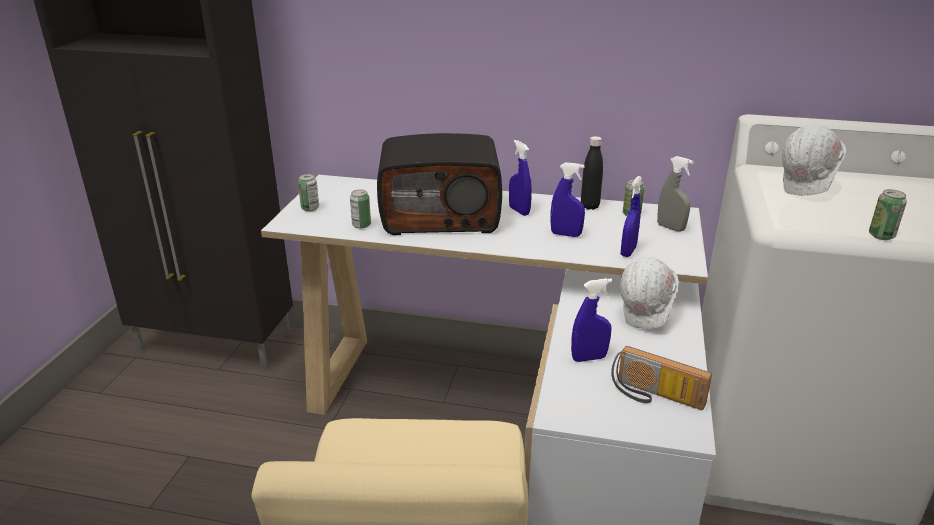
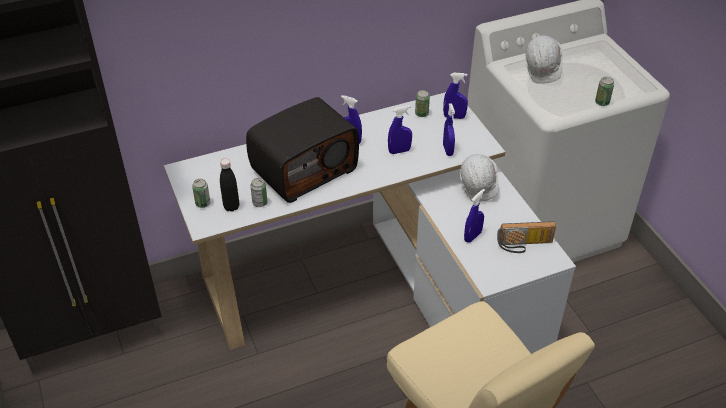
camera: 35 degrees left, 15 degrees up
(589, 206) = (390, 117): black bottle -> black bottle (231, 207)
(670, 228) = (454, 117): grey spray bottle -> blue spray bottle

